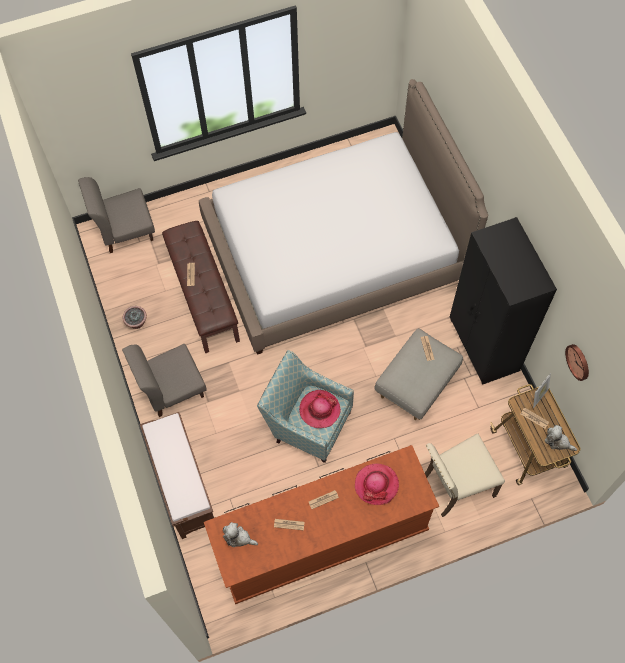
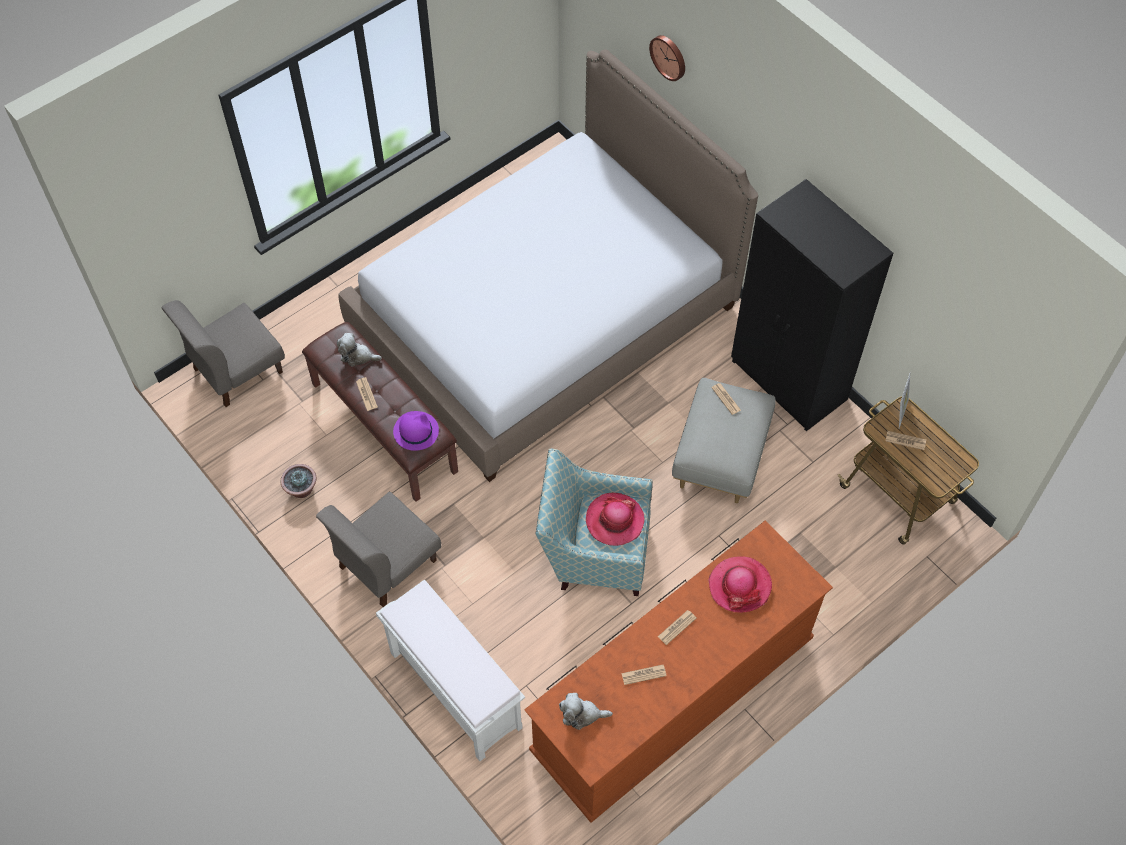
camera: 20 degrees left, 5 degrees down
(183, 486) = (454, 689): brown bench -> white bench
(212, 309) = (415, 431): none -> purple hat
(455, 486) = (823, 571): beige chair -> none
(557, 441) = (946, 461): plush toy -> plush toy (357, 356)
(578, 361) = (948, 341): wall clock -> wall clock (669, 57)

